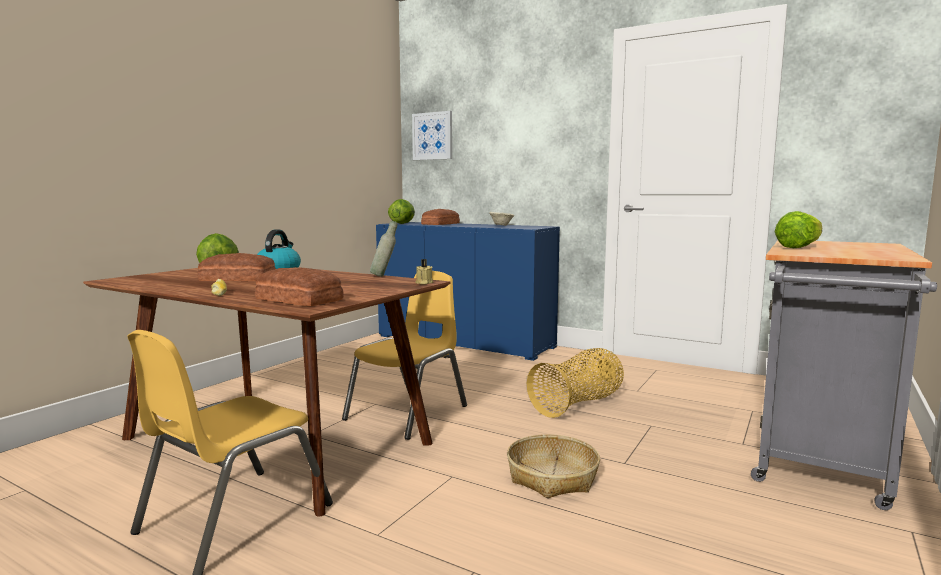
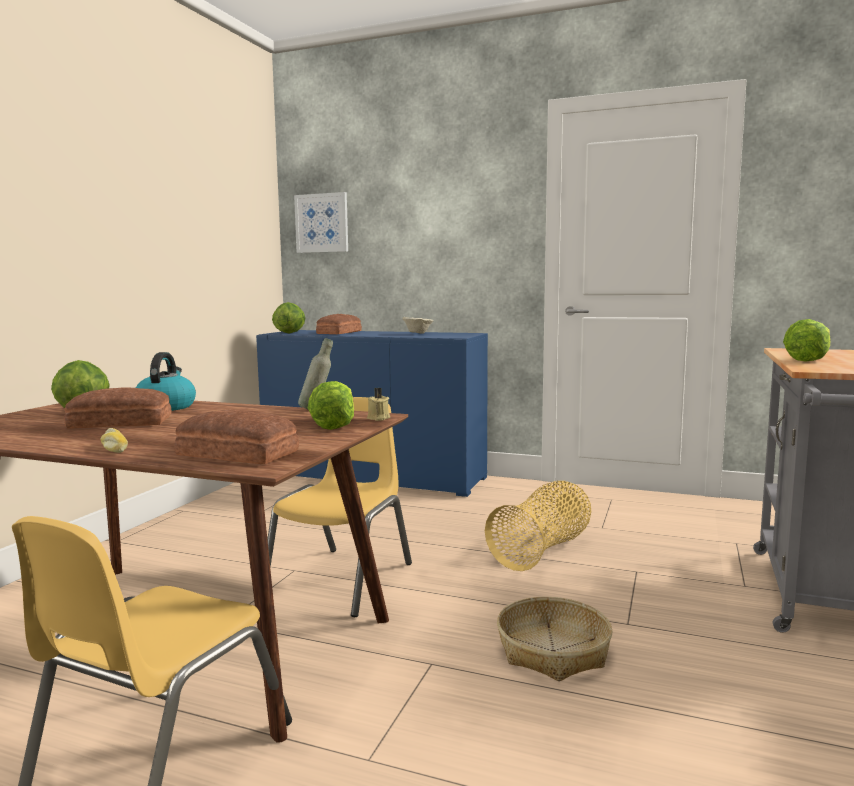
camera: 10 degrees left, 0 degrees up
(387, 285) = (335, 425): none -> lettuce

